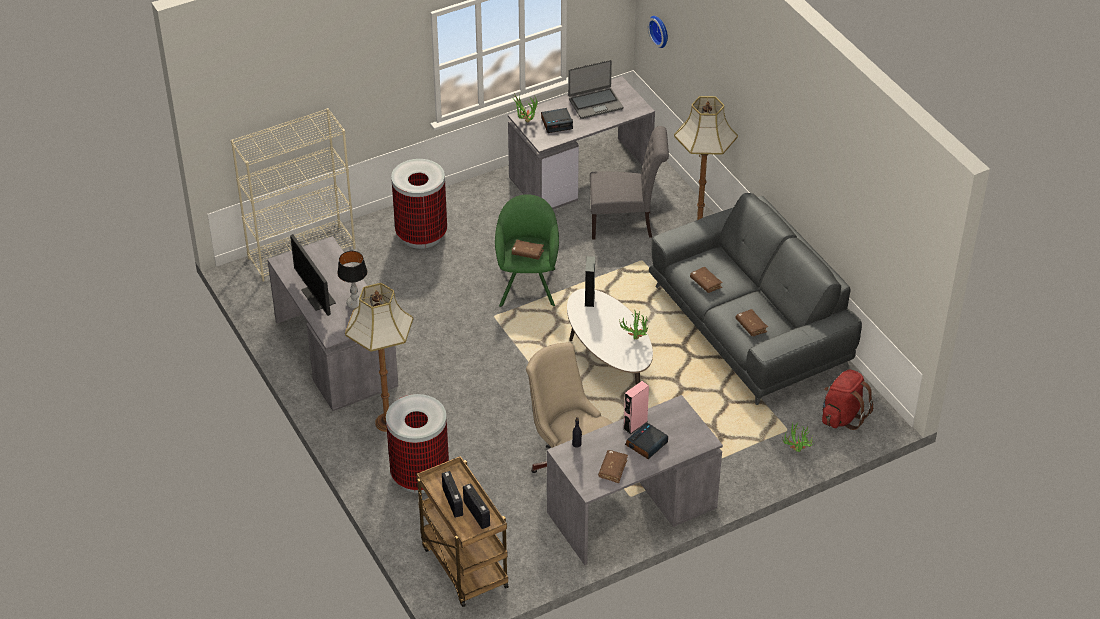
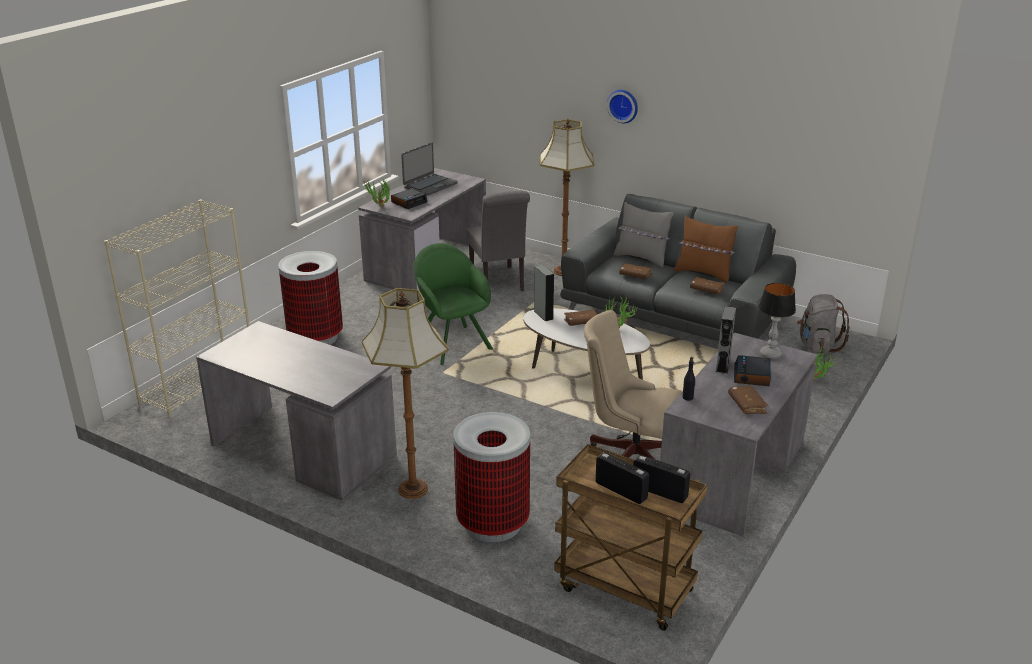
camera: 30 degrees left, 15 degrees down
(318, 297) = (284, 369): monitor -> none
(355, 303) = (332, 362): table lamp -> table lamp (770, 354)
(527, 253) = (456, 298): brown book -> brown book (581, 322)
(626, 224) = (498, 282): grey chair -> grey chair turned 105 degrees clockwise
(635, 425) = (723, 365): pink speaker -> grey speaker
(660, 30) = (470, 104): wall clock -> wall clock (623, 105)
(733, 263) = (642, 258): none -> grey pillow
(771, 304) = (703, 273): none -> brown pillow
(842, 416) = (817, 346): red backpack -> grey backpack

